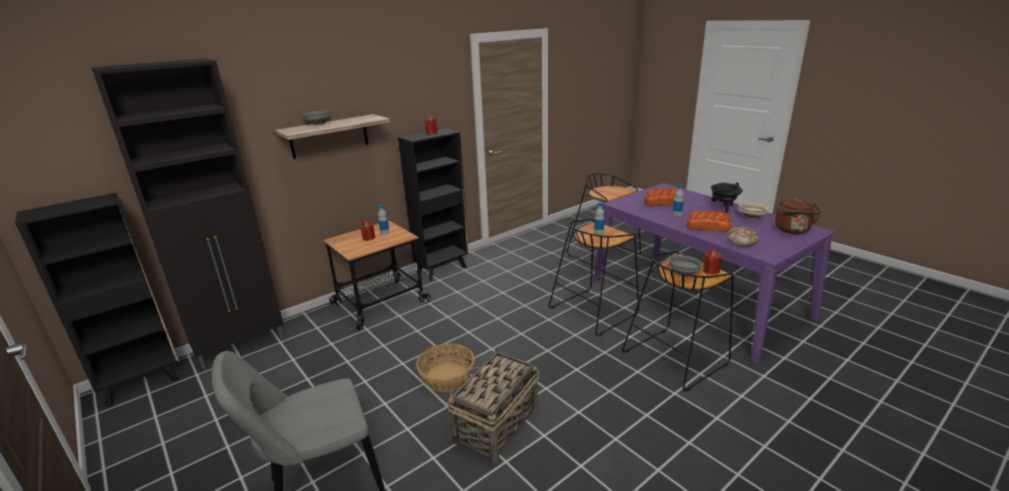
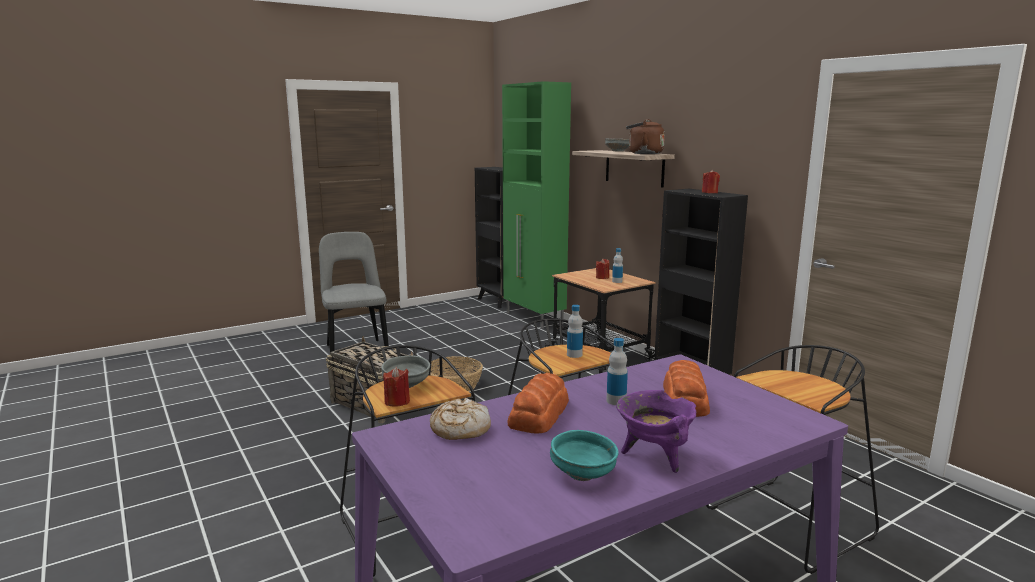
camera: 95 degrees right, 10 degrees down
(242, 347) = (534, 318): black cabinet -> green cabinet
(723, 208) = (654, 456): black cooking pot -> purple cooking pot
(751, 217) = (584, 474): beige bowl -> turquoise bowl
(793, 230) = (485, 504): brown kettle -> brown kettle (643, 153)

